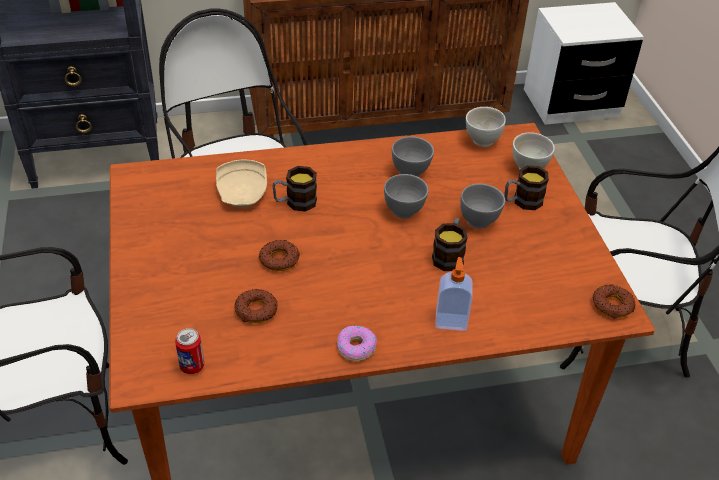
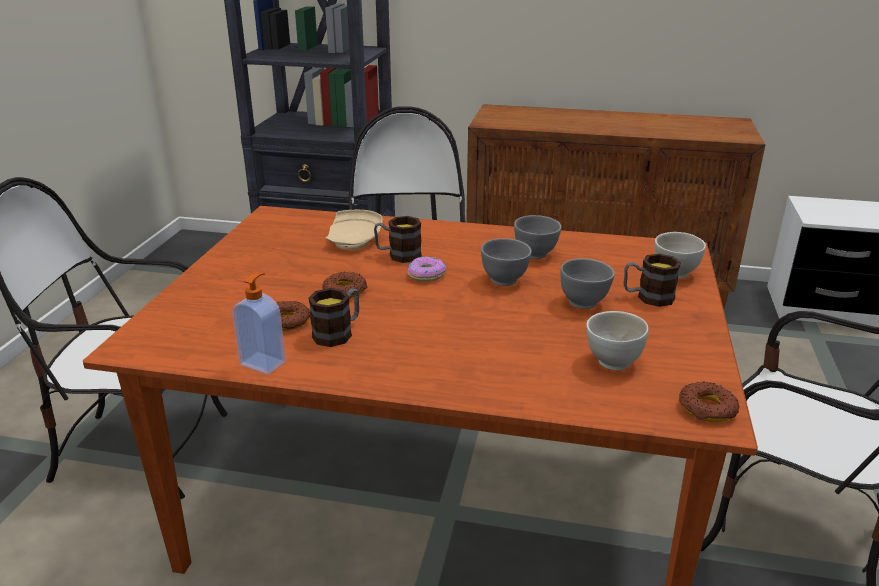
camera: 25 degrees right, 15 degrees down
(192, 366) = (185, 348): can -> none
(356, 347) = (359, 373): donut -> donut (426, 274)
(449, 255) = (527, 322): mug -> mug (338, 332)
(451, 321) = (486, 375): soap dispenser -> soap dispenser (264, 363)
(482, 141) = (633, 245): white bowl -> white bowl (612, 362)

